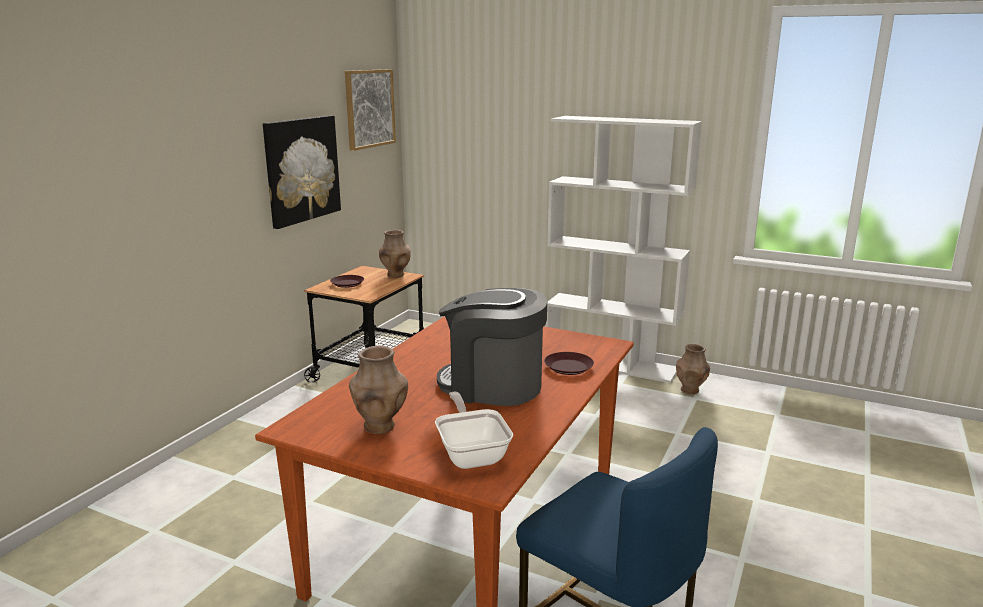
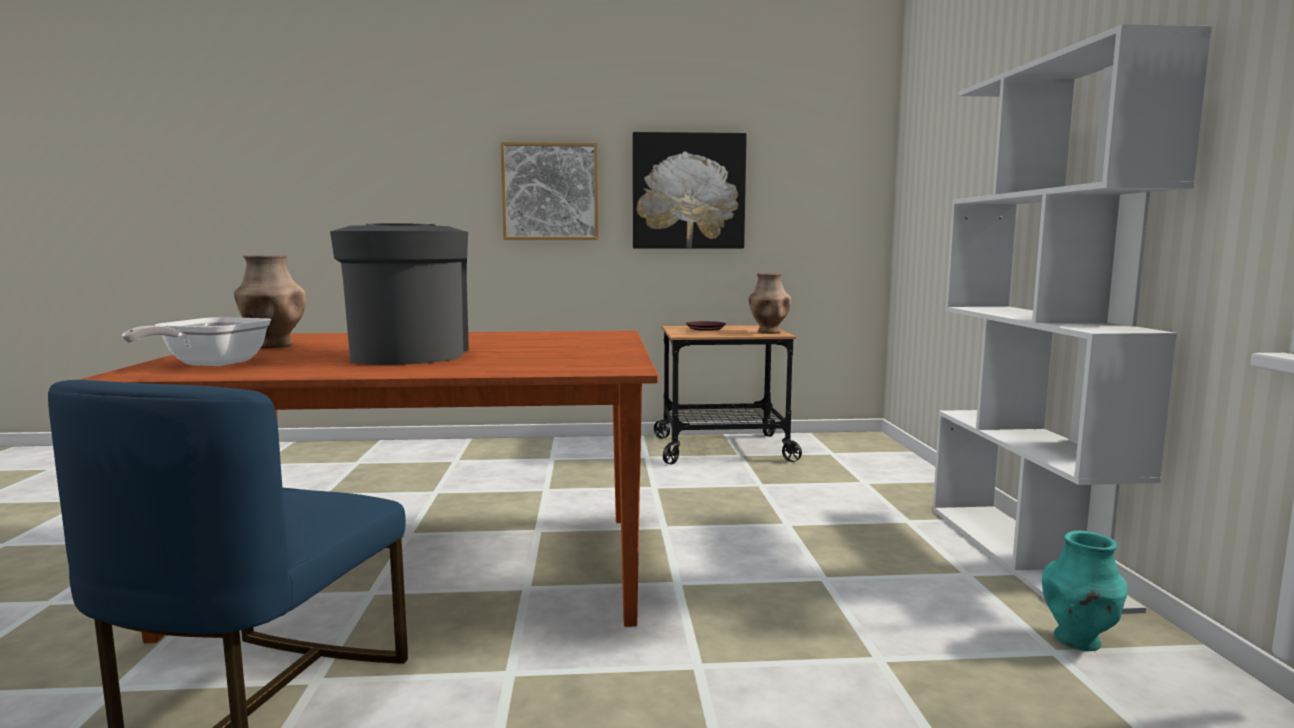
camera: 60 degrees right, 10 degrees down
(369, 108) = (825, 132): picture -> picture (550, 192)
(472, 453) = (209, 365): frying pan -> frying pan turned 150 degrees clockwise
(568, 367) = (501, 364): brown plate -> none
(690, 390) = (1078, 641): brown vase -> turquoise vase

